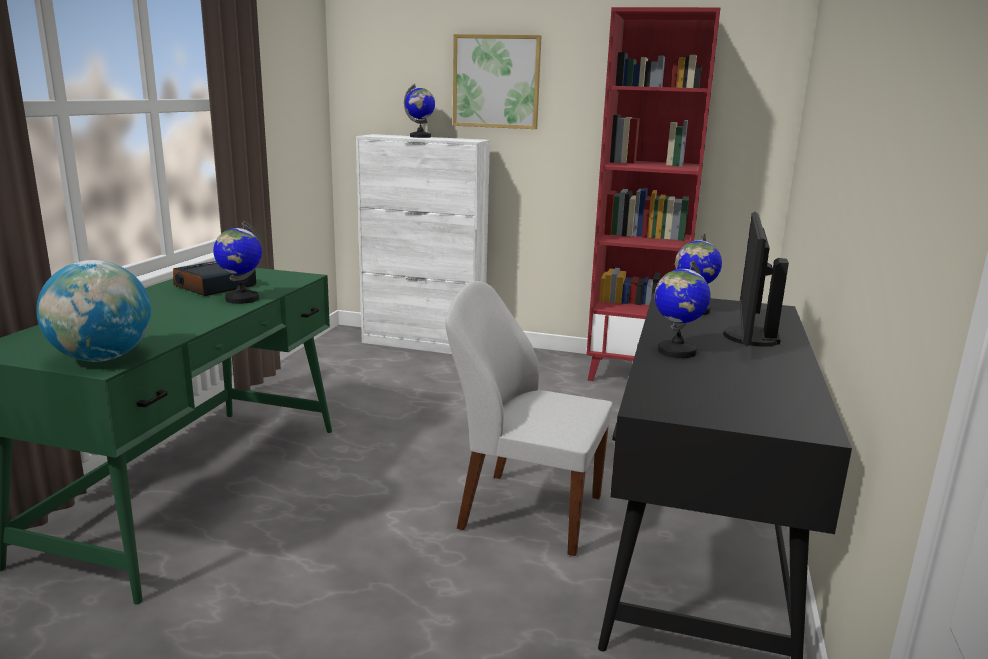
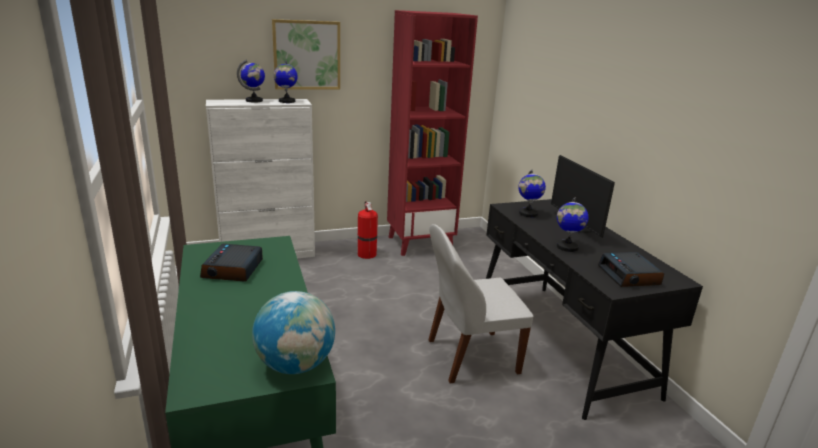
camera: 35 degrees left, 5 degrees up
(241, 299) = (278, 276): globe -> globe (286, 101)
(542, 368) = (366, 253): none -> fire extinguisher
(717, 401) = (629, 276): none -> alarm clock

